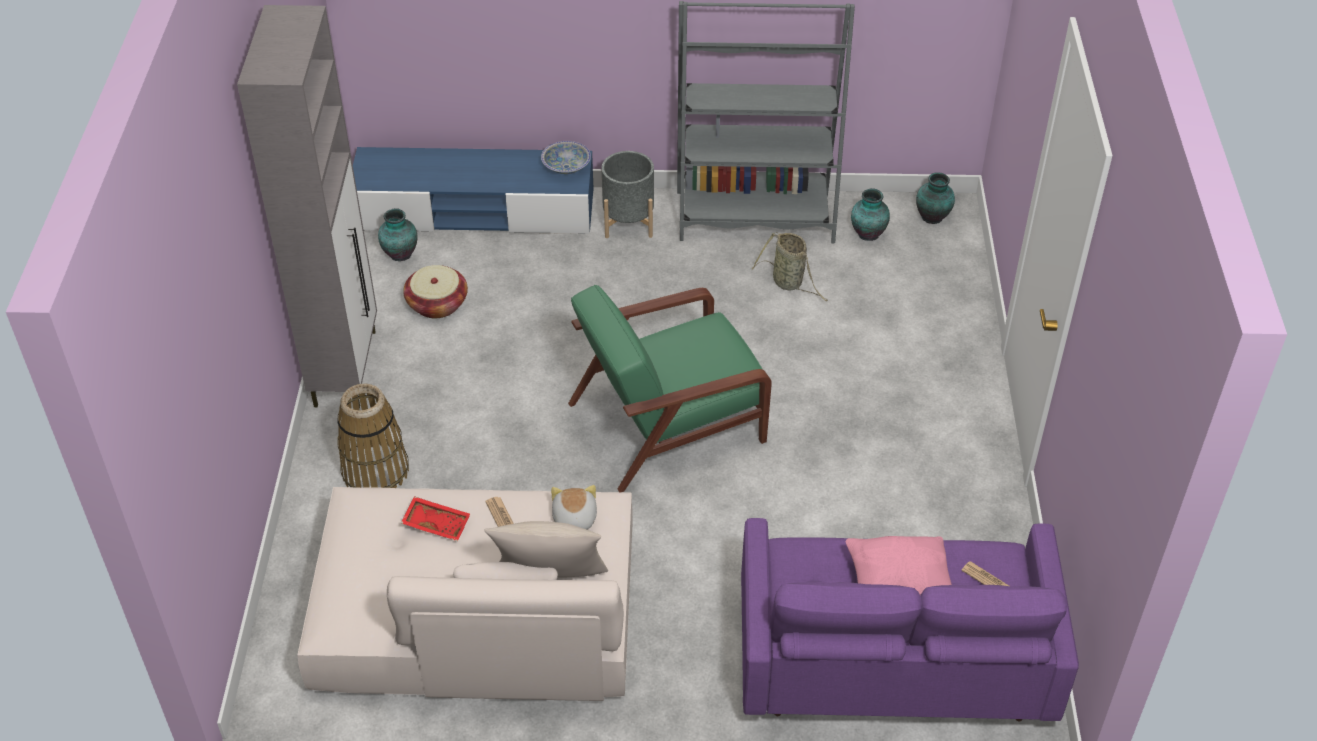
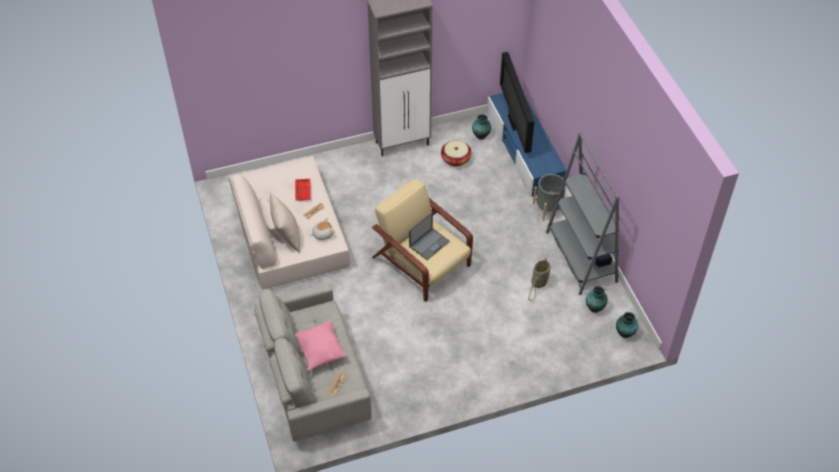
camera: 70 degrees right, 5 degrees up
(375, 471) = (349, 174): basket -> none
(440, 180) = (513, 124): none -> television
(566, 167) = (549, 164): bowl -> none
(670, 421) = (422, 263): green armchair -> beige armchair
(690, 357) = (429, 243): none -> laptop
(891, 663) = (314, 379): purple sofa -> grey sofa

